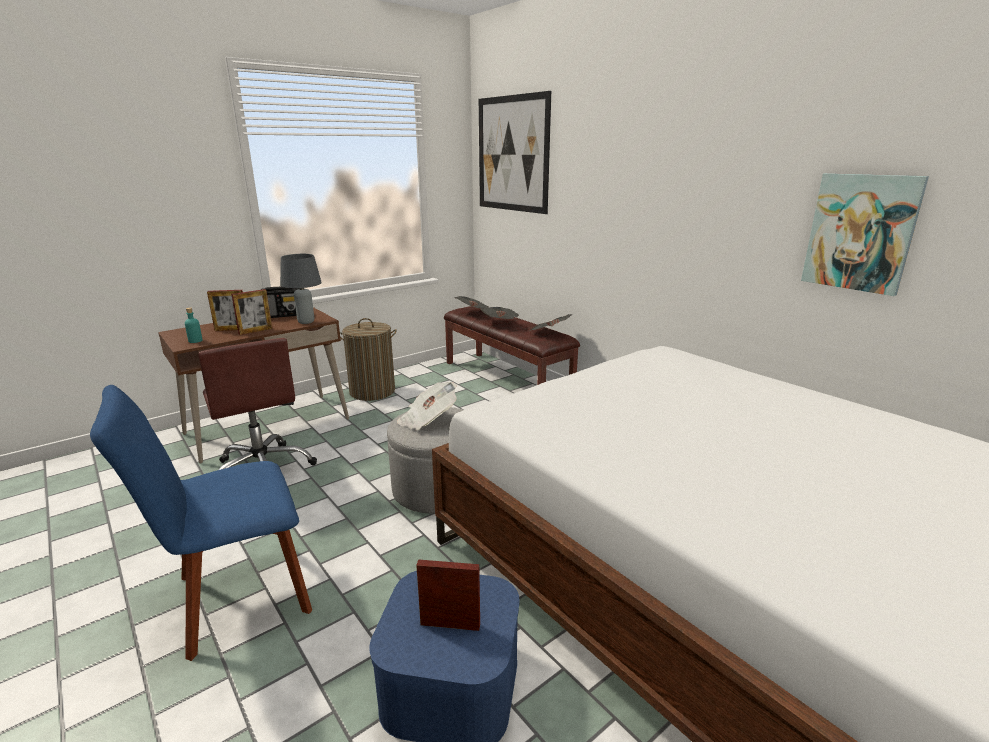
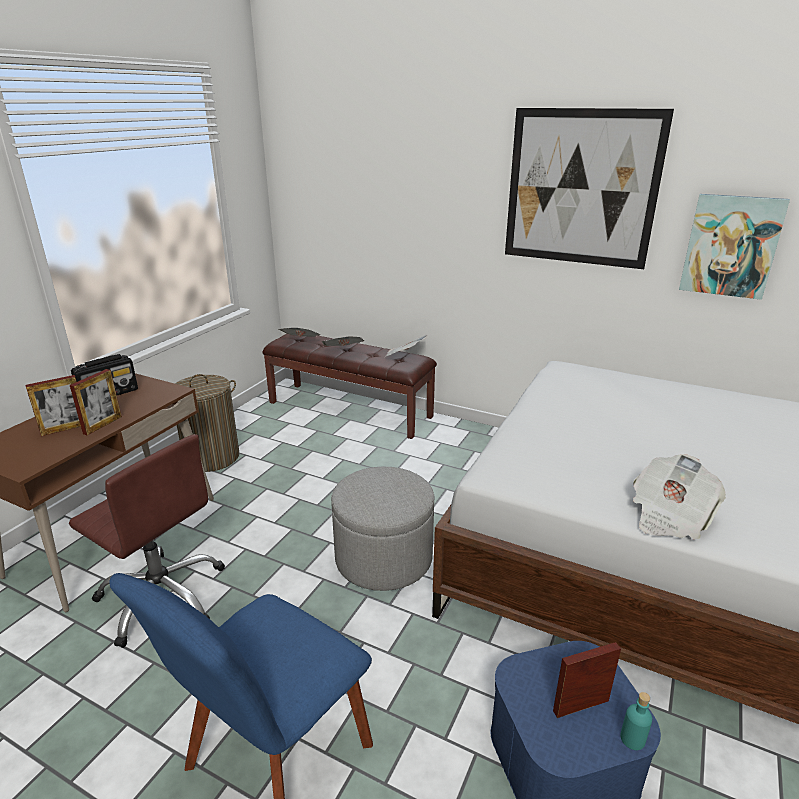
camera: 25 degrees left, 5 degrees up
(195, 341) = (32, 457): turquoise bottle -> turquoise bottle (632, 739)
(306, 322) = (156, 398): grey table lamp -> none
(427, 420) = (374, 490): newspaper -> newspaper (669, 516)
(512, 154) = (328, 160): picture -> picture (581, 188)

